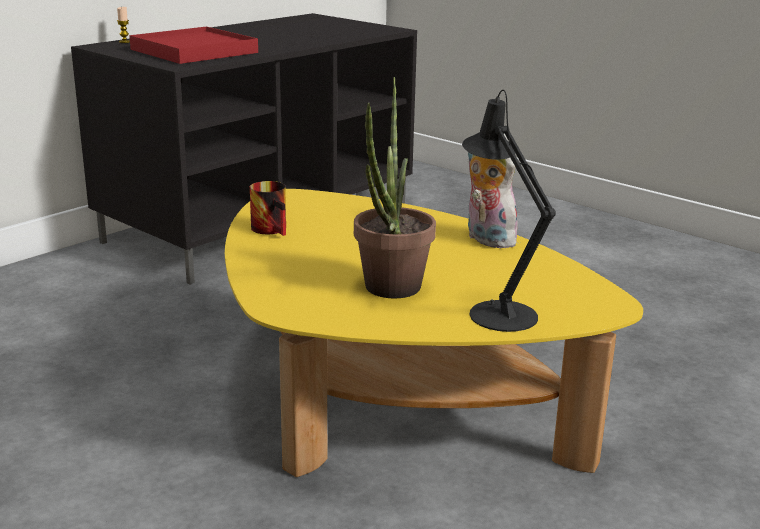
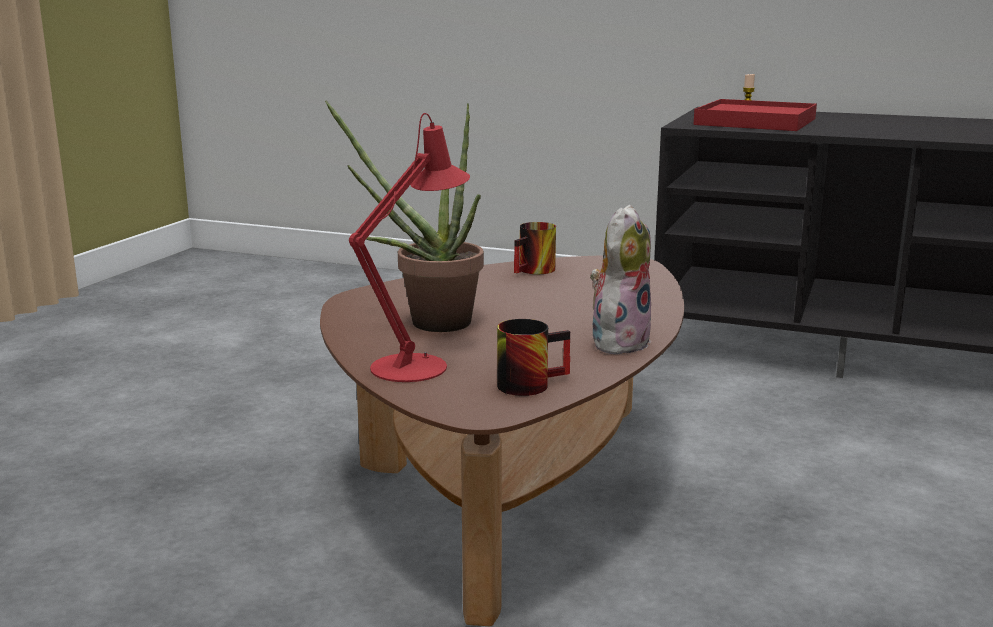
camera: 70 degrees right, 5 degrees down
(390, 406) = (513, 485): yellow coffee table -> brown coffee table
(497, 311) = (417, 364): black table lamp -> red table lamp
(559, 281) = (529, 383): none -> mug

